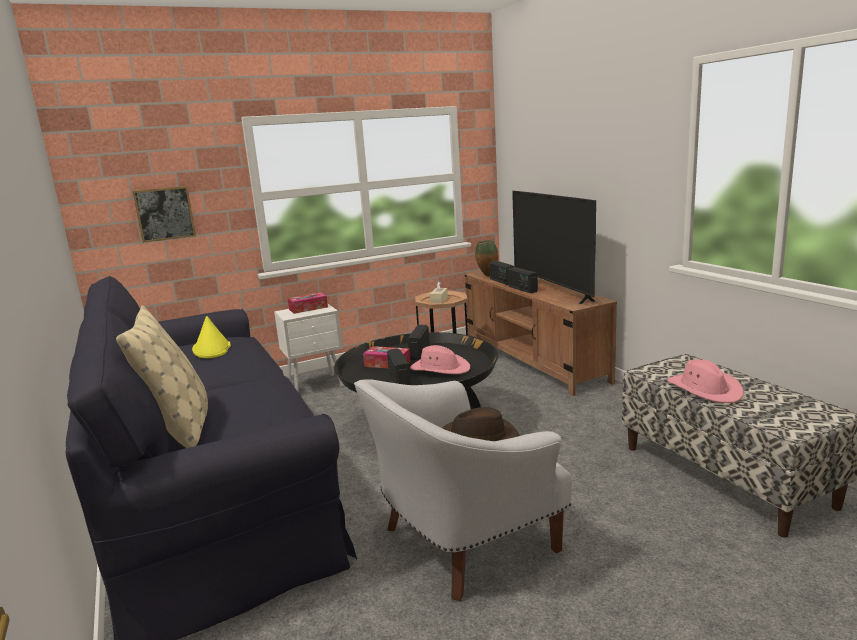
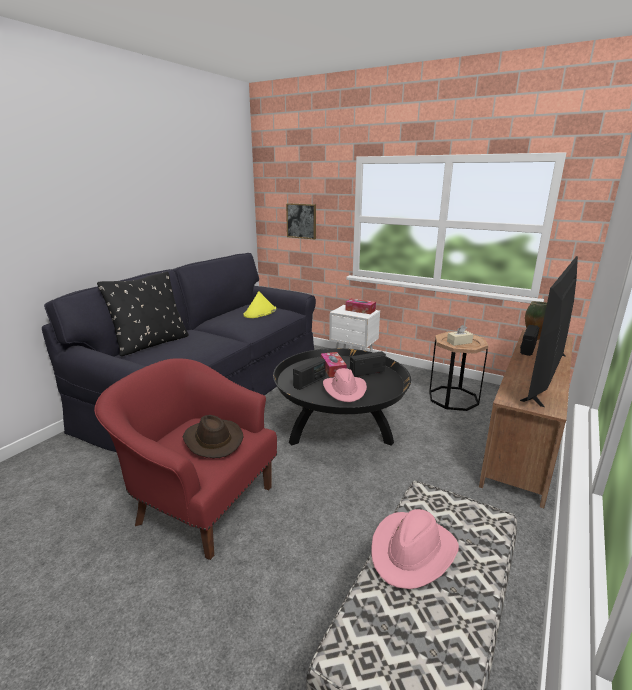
camera: 55 degrees right, 5 degrees up
(180, 427) = (151, 344): beige pillow -> black pillow
(462, 542) = (201, 503): white armchair -> red armchair
(522, 289) = (520, 363): radio -> none

